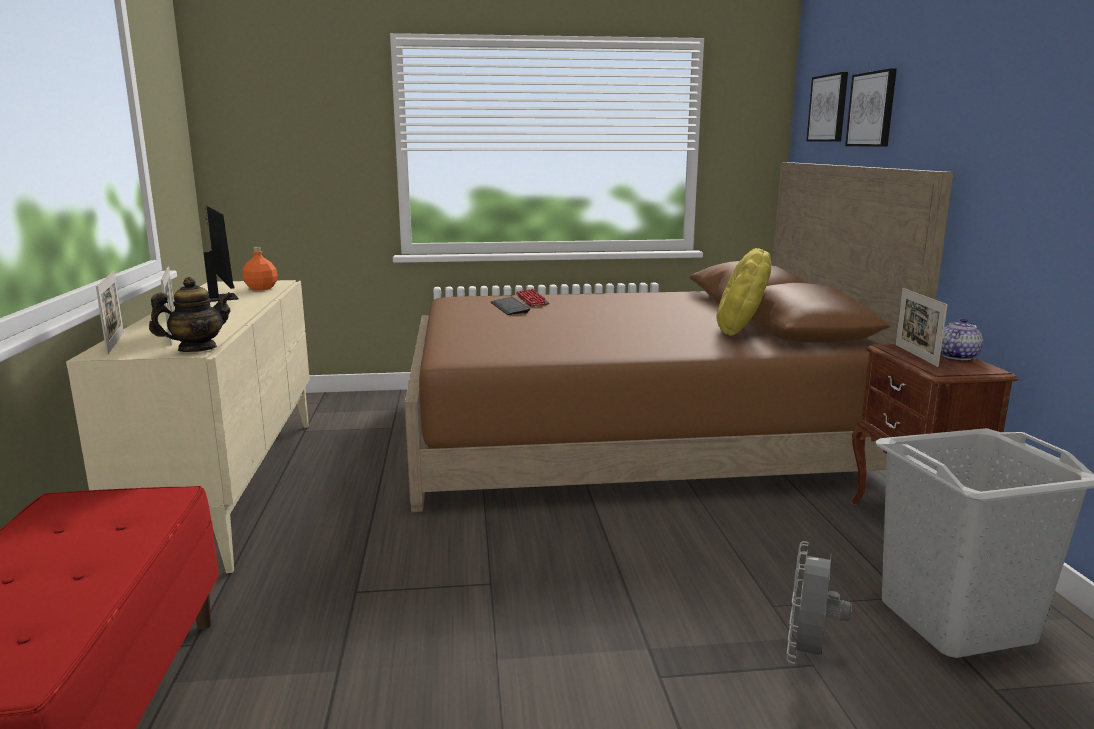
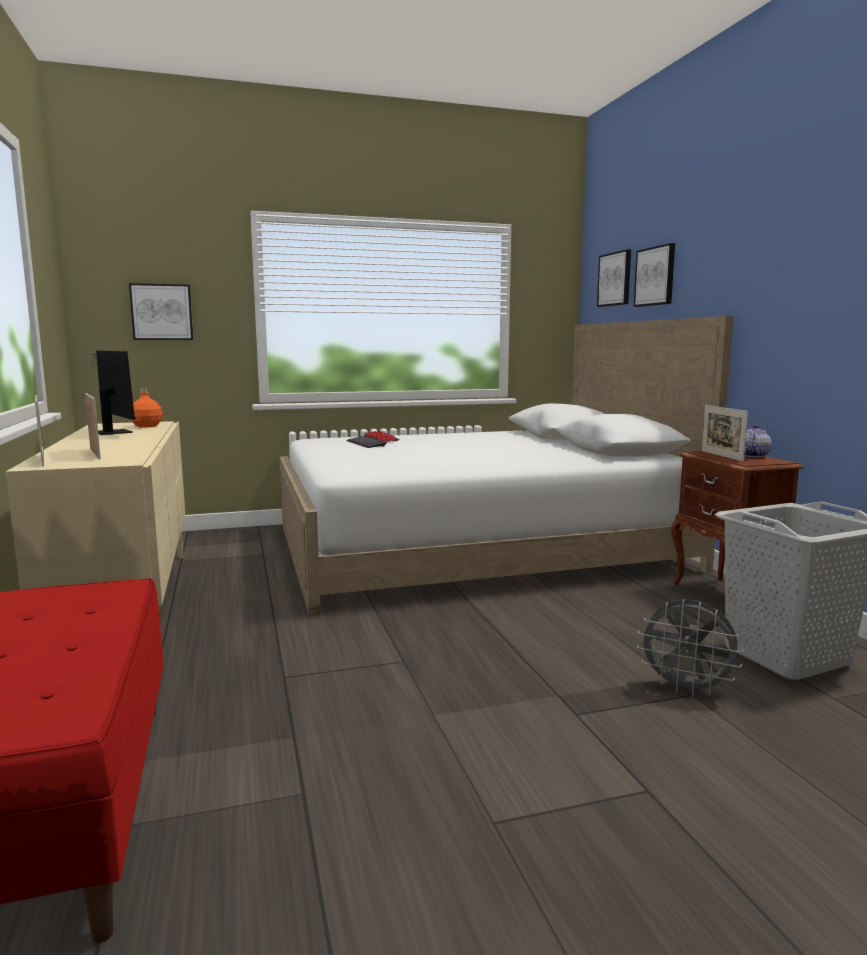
camera: 10 degrees left, 5 degrees down
(197, 349) = (128, 461): teapot -> none
(294, 152) = (162, 312): none -> picture
(629, 435) = (475, 548): brown bed -> white bed
(740, 333) = (570, 452): yellow pillow -> none
(808, 656) = (686, 689): grey fan -> grey fan turned 75 degrees counterclockwise

